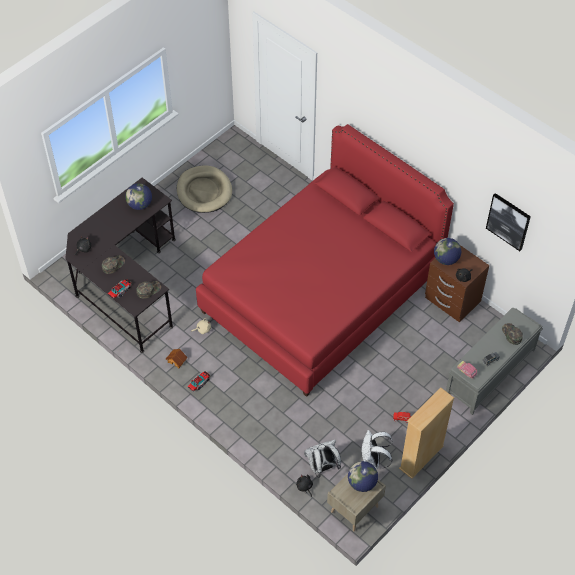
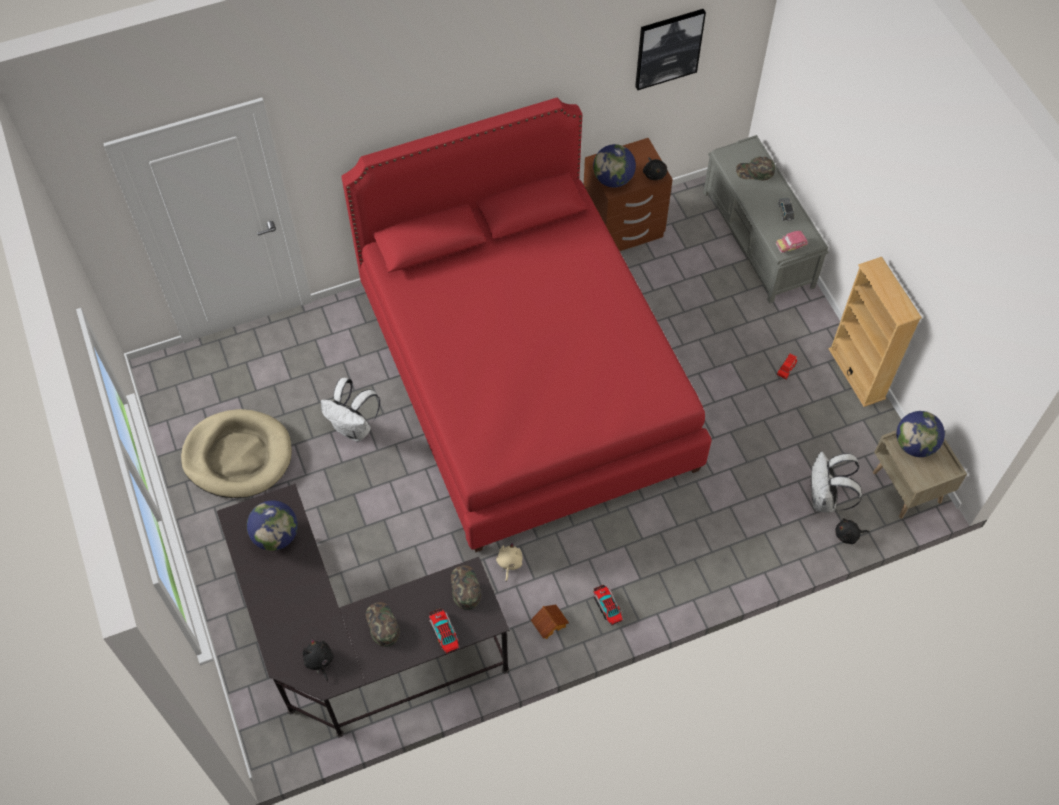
camera: 65 degrees left, 5 degrees up
(373, 461) = (839, 432): white backpack -> white backpack (354, 428)

